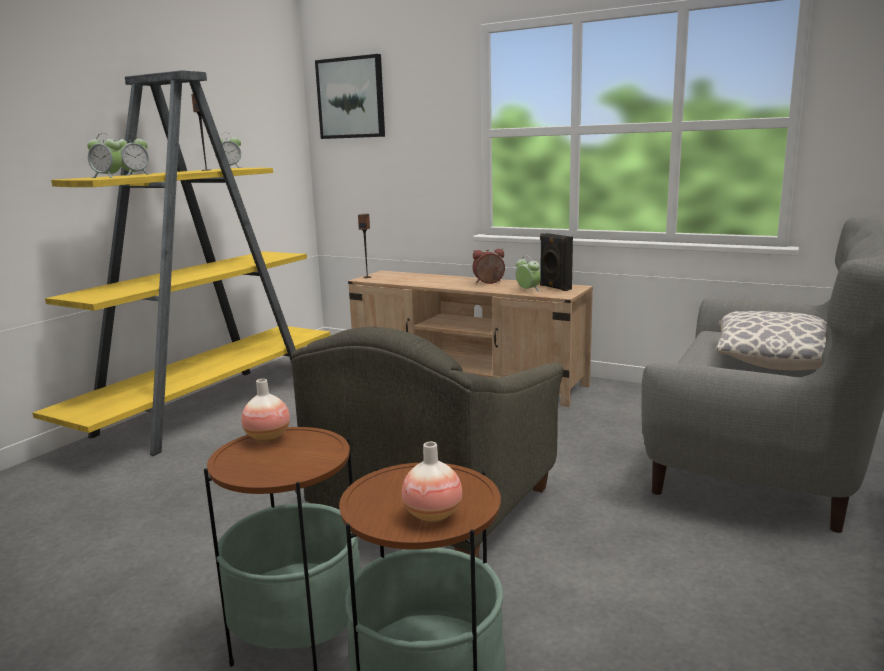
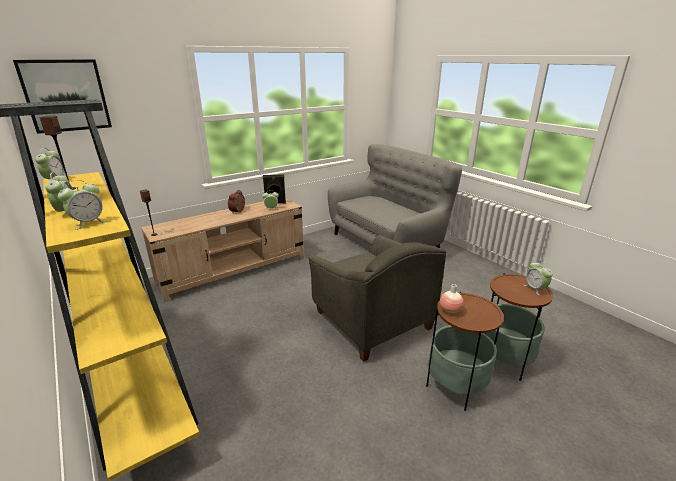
camera: 65 degrees left, 10 degrees up
(432, 515) = (535, 289): vase -> alarm clock
(775, 363) = (388, 206): pillow -> none

